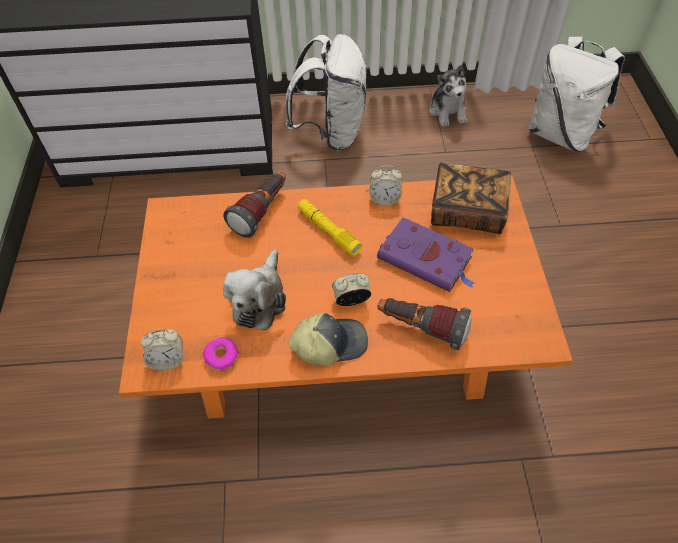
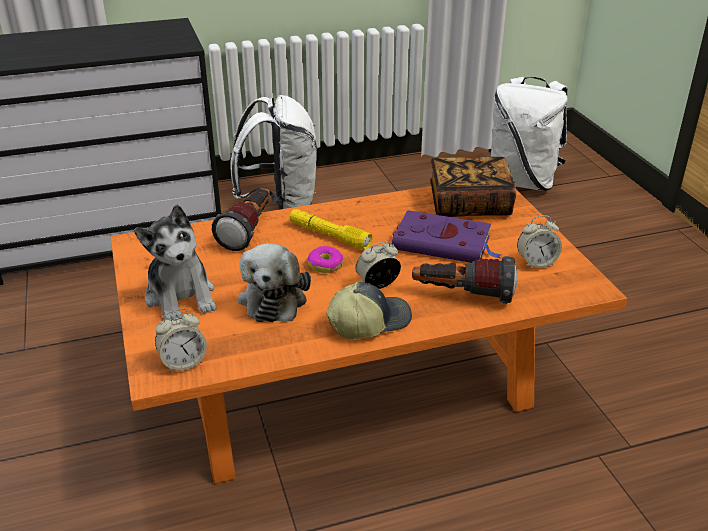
camera: 15 degrees left, 20 degrees down
(221, 357) = (248, 350): donut -> donut (325, 265)
(384, 199) = (380, 206): alarm clock -> alarm clock (536, 263)
(448, 112) = (400, 177): plush toy -> plush toy (181, 297)

